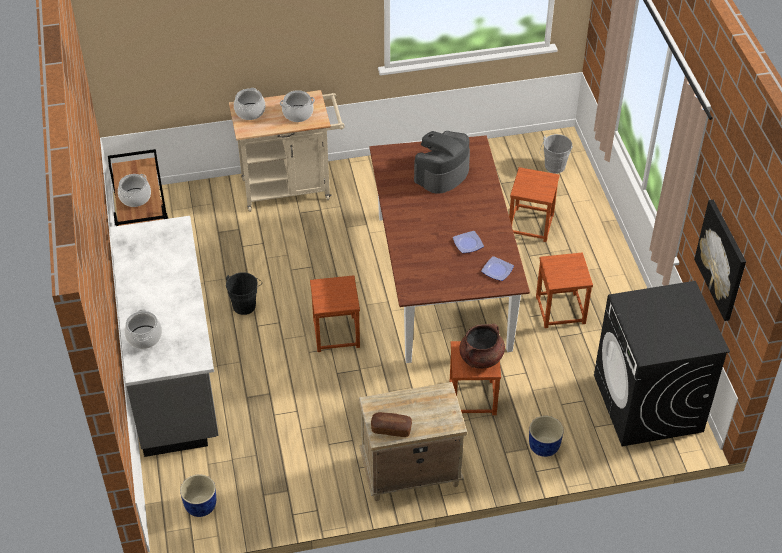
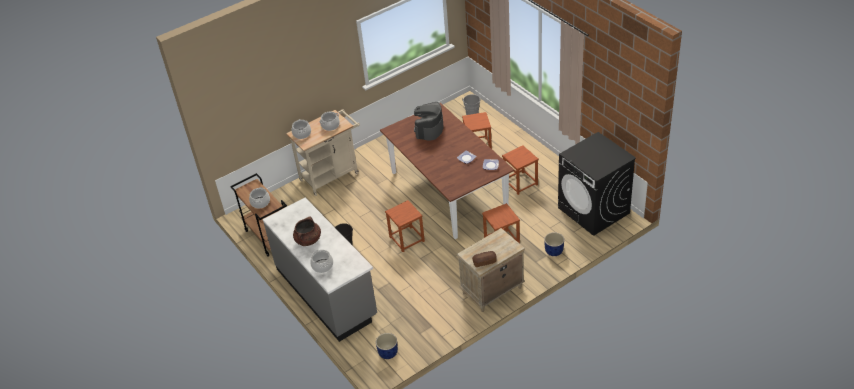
camera: 20 degrees left, 5 degrees down
(481, 358) = (503, 214): brown cooking pot -> brown cooking pot (308, 240)
(722, 259) = (614, 111): picture -> none

